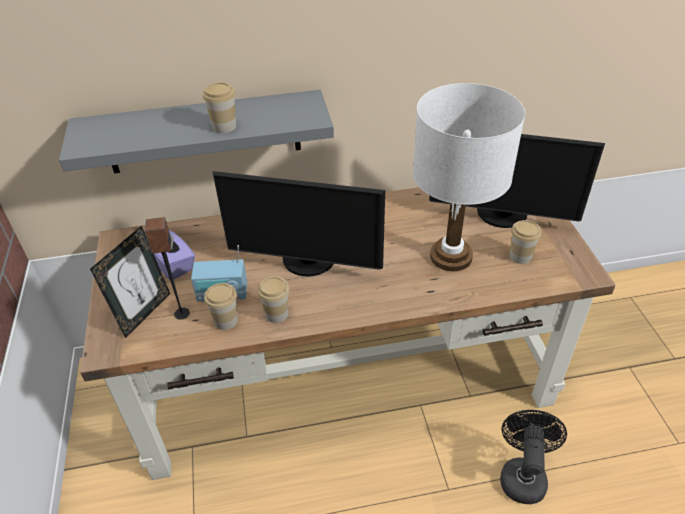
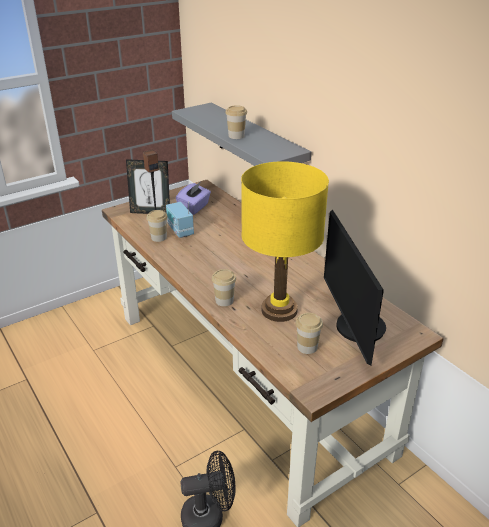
camera: 65 degrees right, 10 degrees down
(276, 314) = (174, 252): cup -> cup (224, 301)
(308, 262) = (228, 251): monitor -> none
(450, 256) = (279, 310): white table lamp -> yellow table lamp

